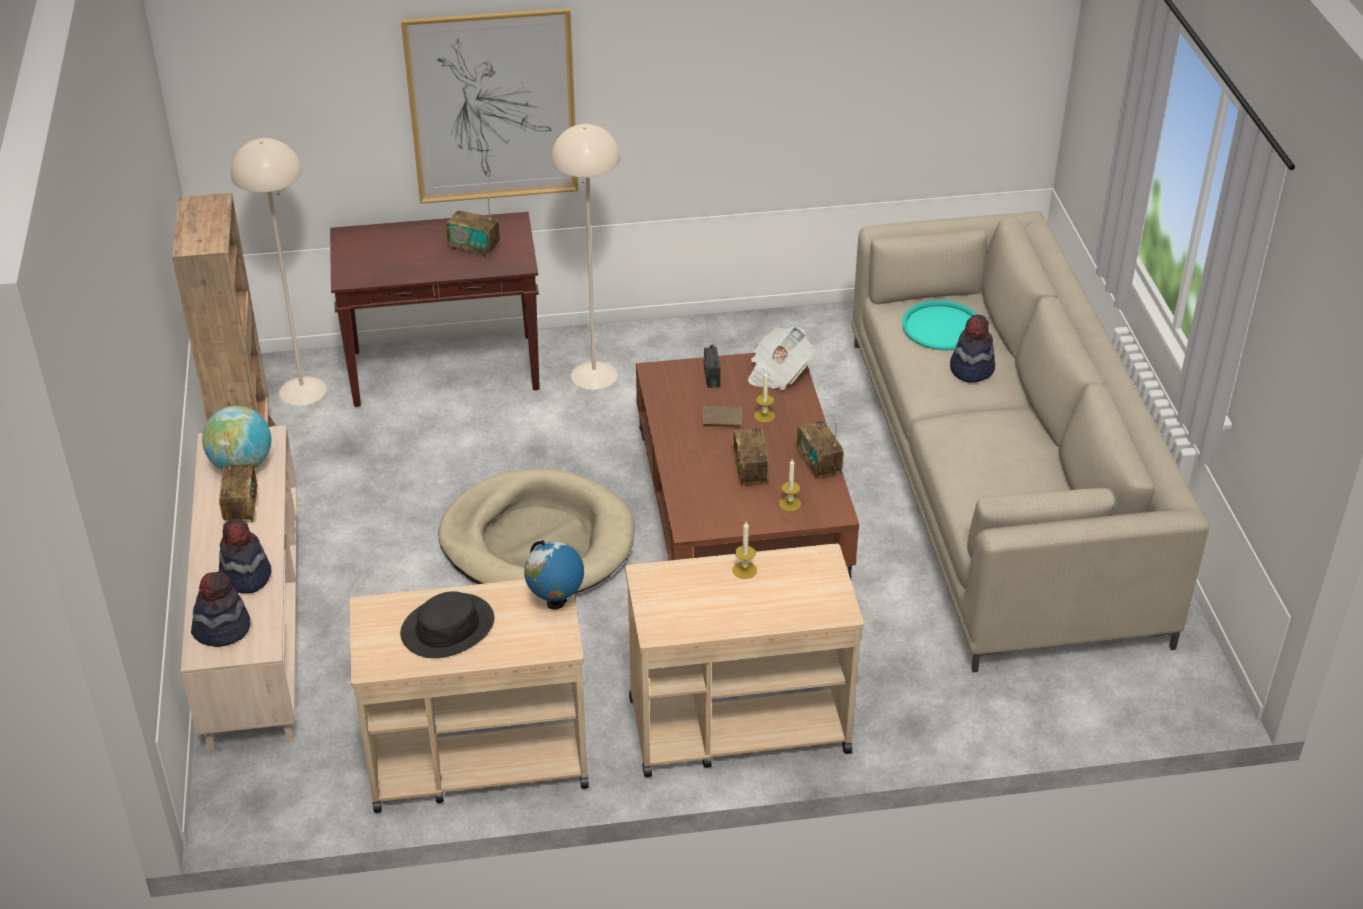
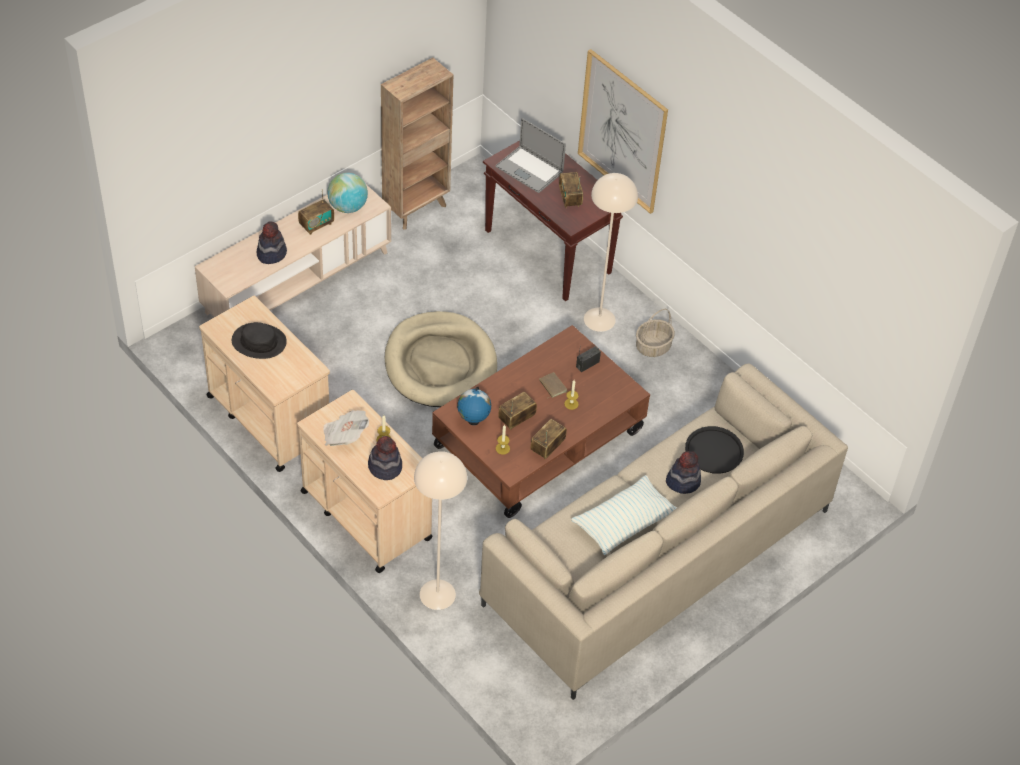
camera: 55 degrees right, 10 degrees up
(222, 629) = (230, 265): hat -> hat (385, 467)
(302, 391) = (481, 202): beige floor lamp -> beige floor lamp (437, 594)
(390, 259) = (529, 169): none -> laptop
(555, 603) = (305, 374): globe -> globe (473, 421)
(676, 352) = (653, 347): none -> basket
(778, 373) = (616, 393): newspaper -> newspaper (344, 436)
(942, 327) = (714, 450): turquoise tray -> black tray
(1002, 441) = (623, 523): none -> pillow

